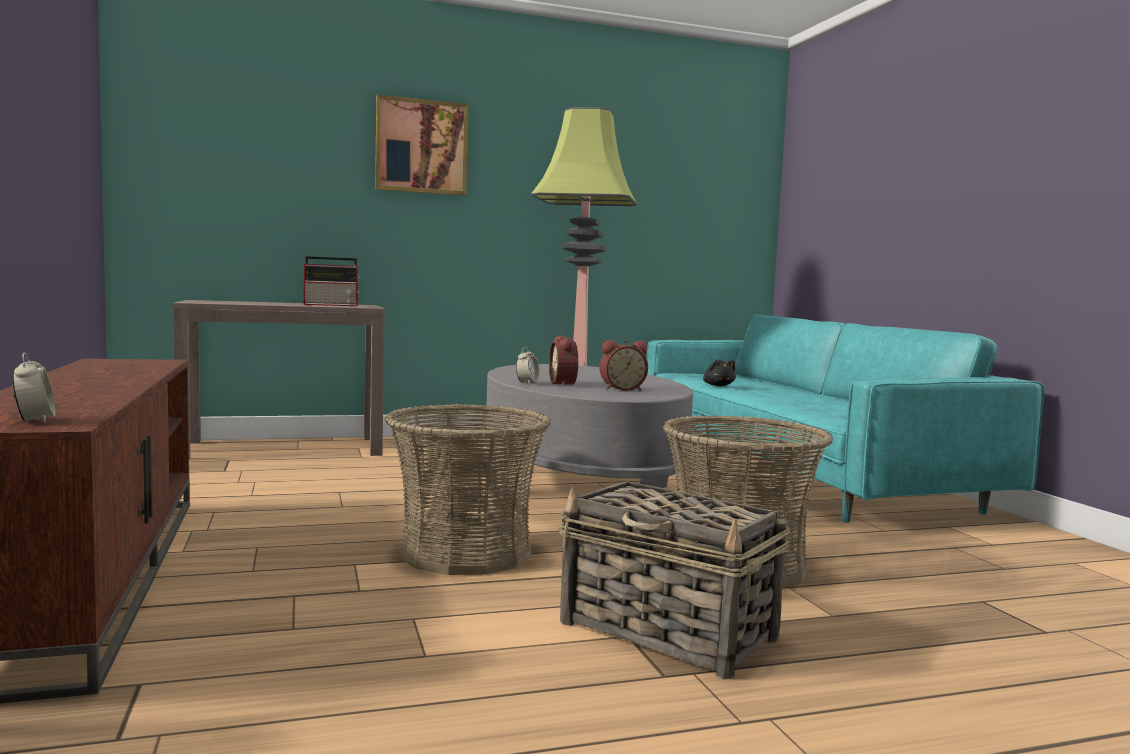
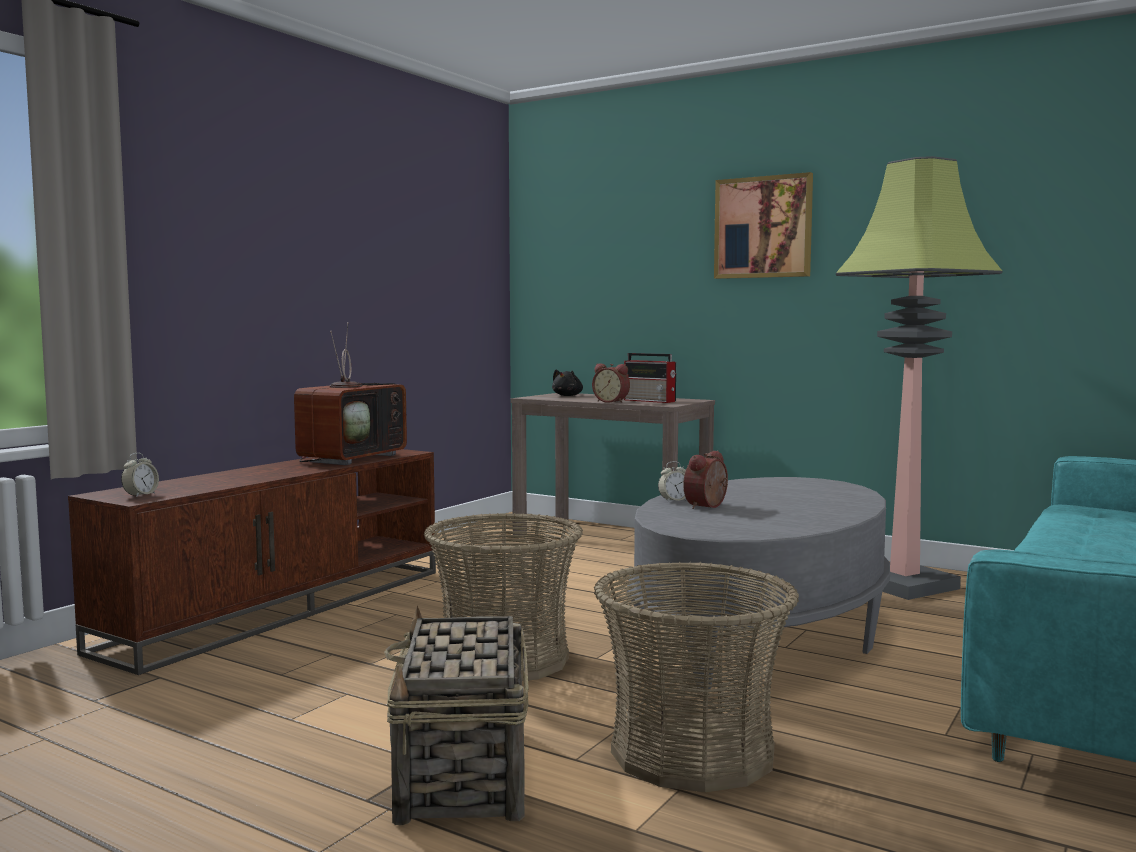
camera: 50 degrees right, 0 degrees up
(121, 368) = (352, 458): none -> television
(621, 389) = (739, 520): alarm clock -> alarm clock (612, 401)
(718, 386) = (1054, 532): black plush toy -> black plush toy (568, 396)

